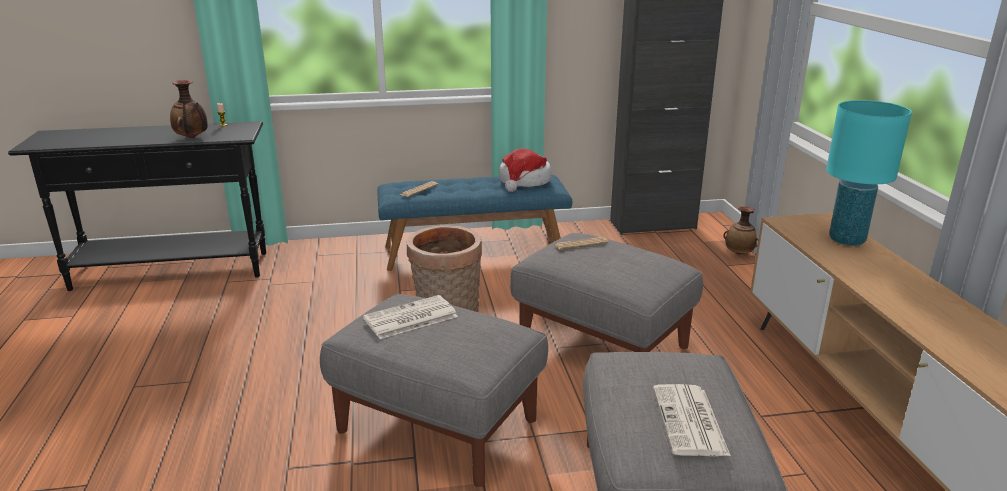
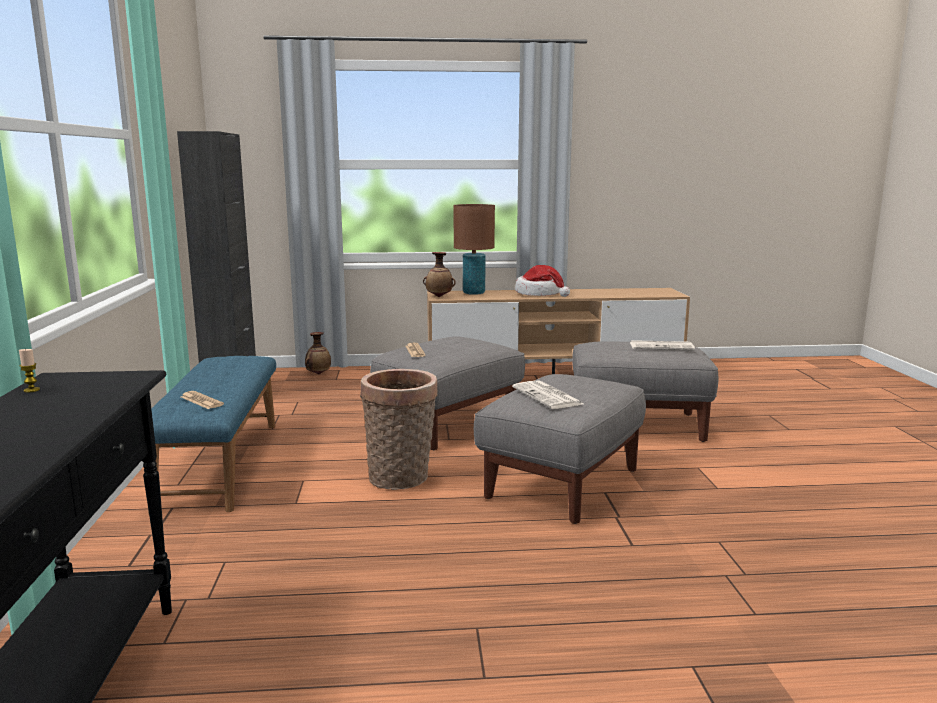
camera: 85 degrees left, 10 degrees down
(192, 138) = (100, 401): vase -> vase (439, 296)
(524, 181) = (226, 363): hat -> hat (539, 294)
(847, 240) = (473, 293): turquoise table lamp -> brown table lamp

